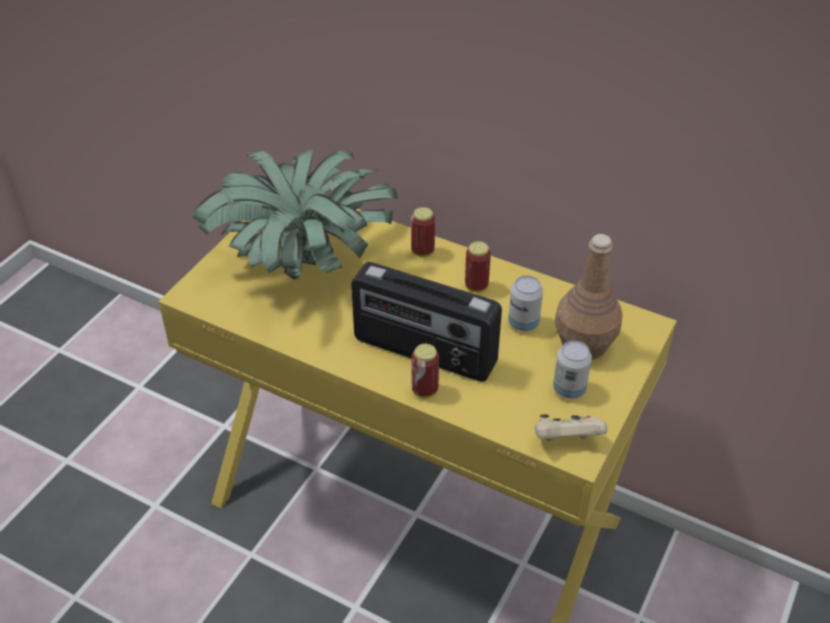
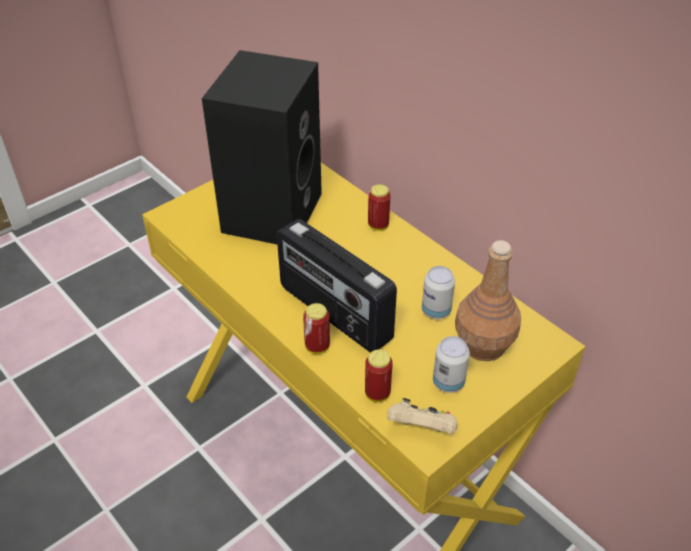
camera: 20 degrees right, 0 degrees up
(301, 263) = (271, 211): potted plant -> black speaker
(476, 287) = (410, 267): can -> can (377, 393)

